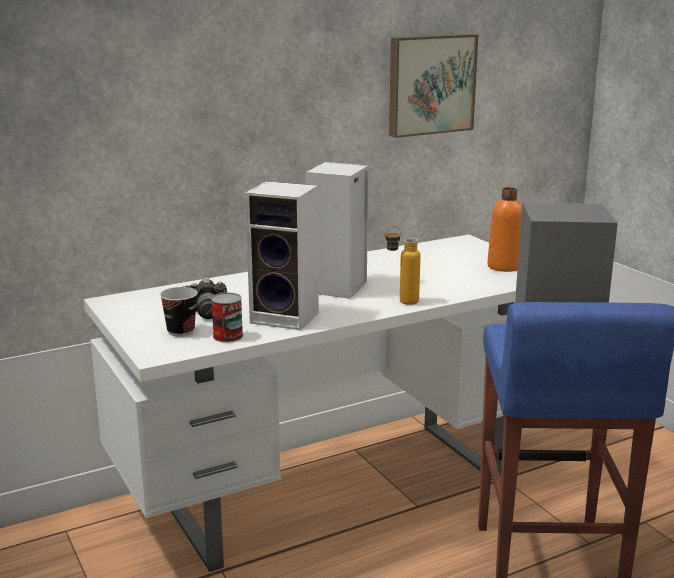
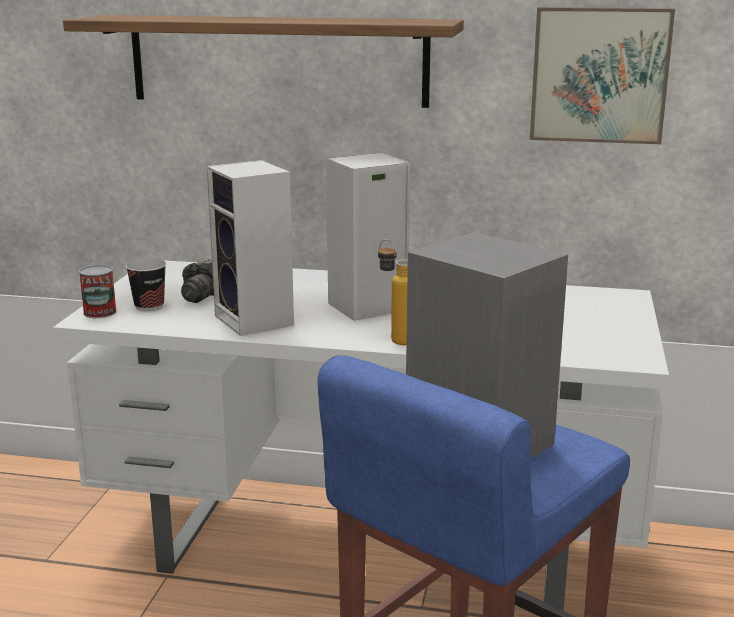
camera: 40 degrees right, 0 degrees up
(198, 95) = (278, 60): none -> shelf
(228, 336) = (172, 322): can -> can (100, 312)
(504, 266) = (604, 336): orange bottle -> none

